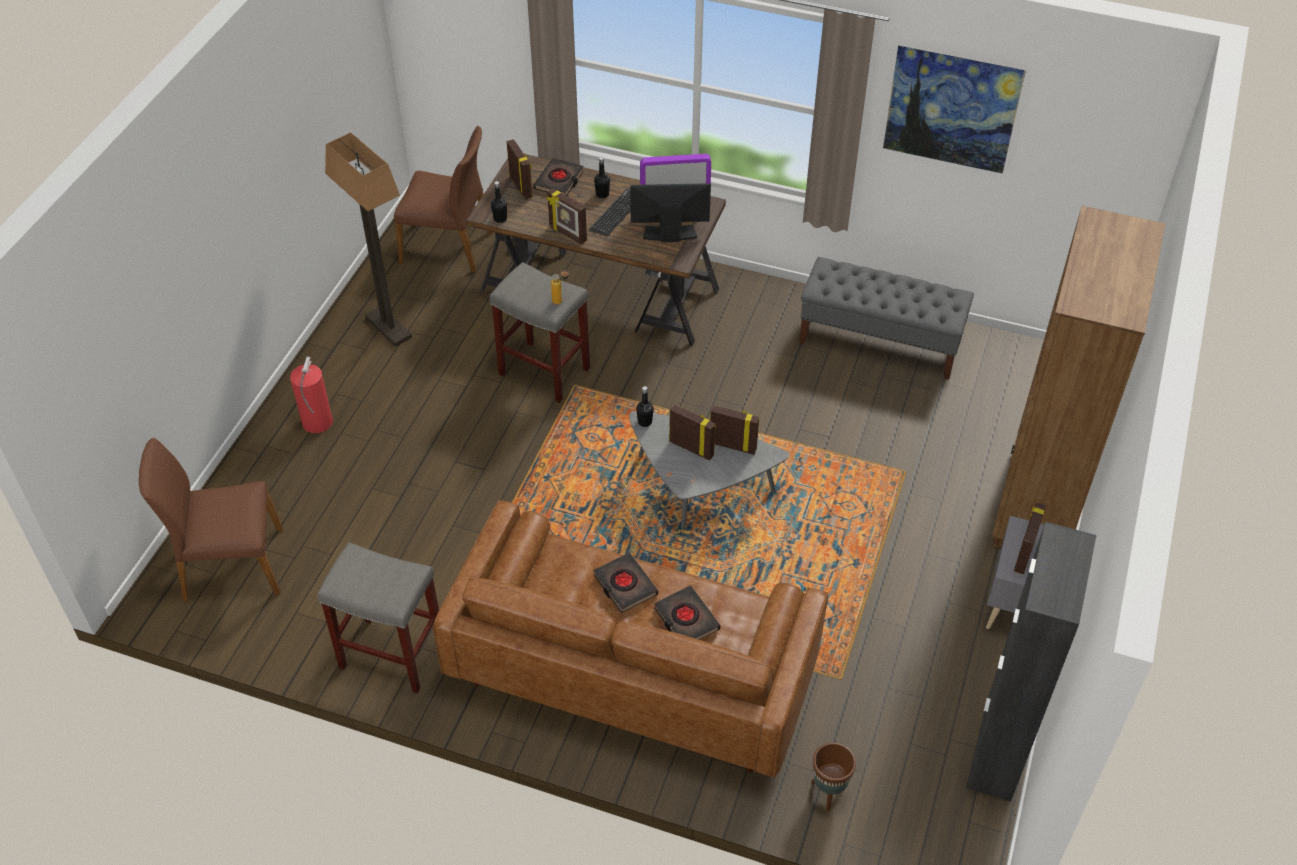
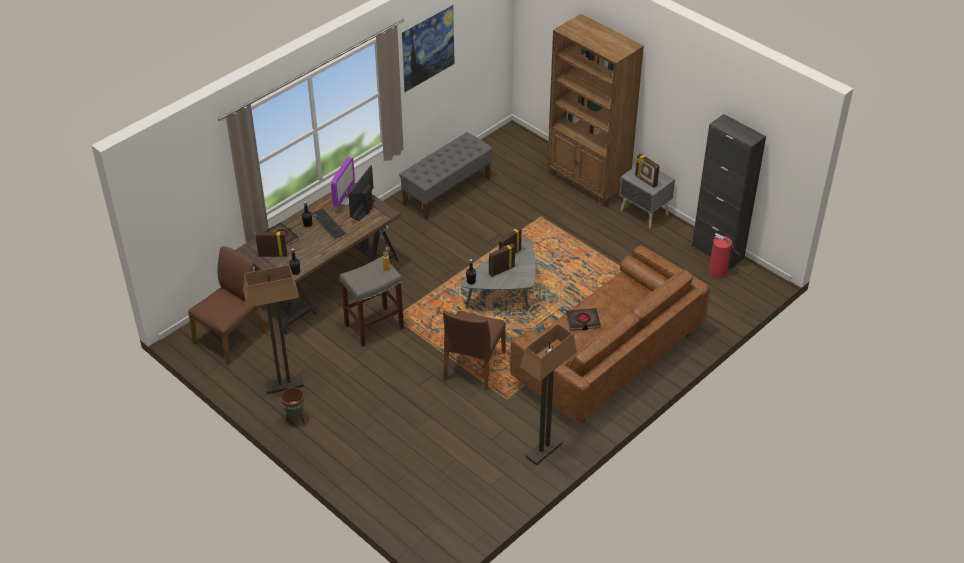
camera: 65 degrees left, 5 degrees down
(231, 565) = (436, 507): brown chair -> brown chair (473, 366)
(317, 423) = (344, 440): fire extinguisher -> fire extinguisher (718, 272)
(391, 655) = (544, 451): grey stool -> floor lamp
(567, 234) = (331, 248): picture frame -> none
(686, 619) = (616, 306): black book -> none
(828, 792) = (712, 313): brown planter -> brown planter (295, 419)

